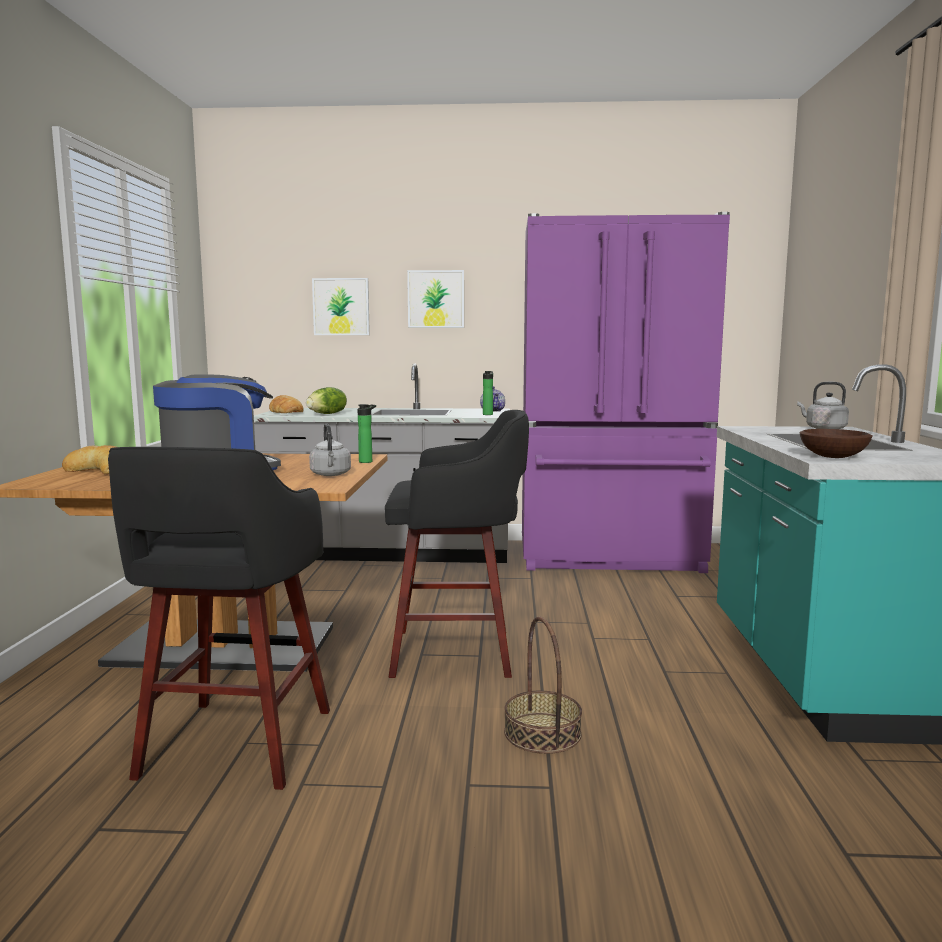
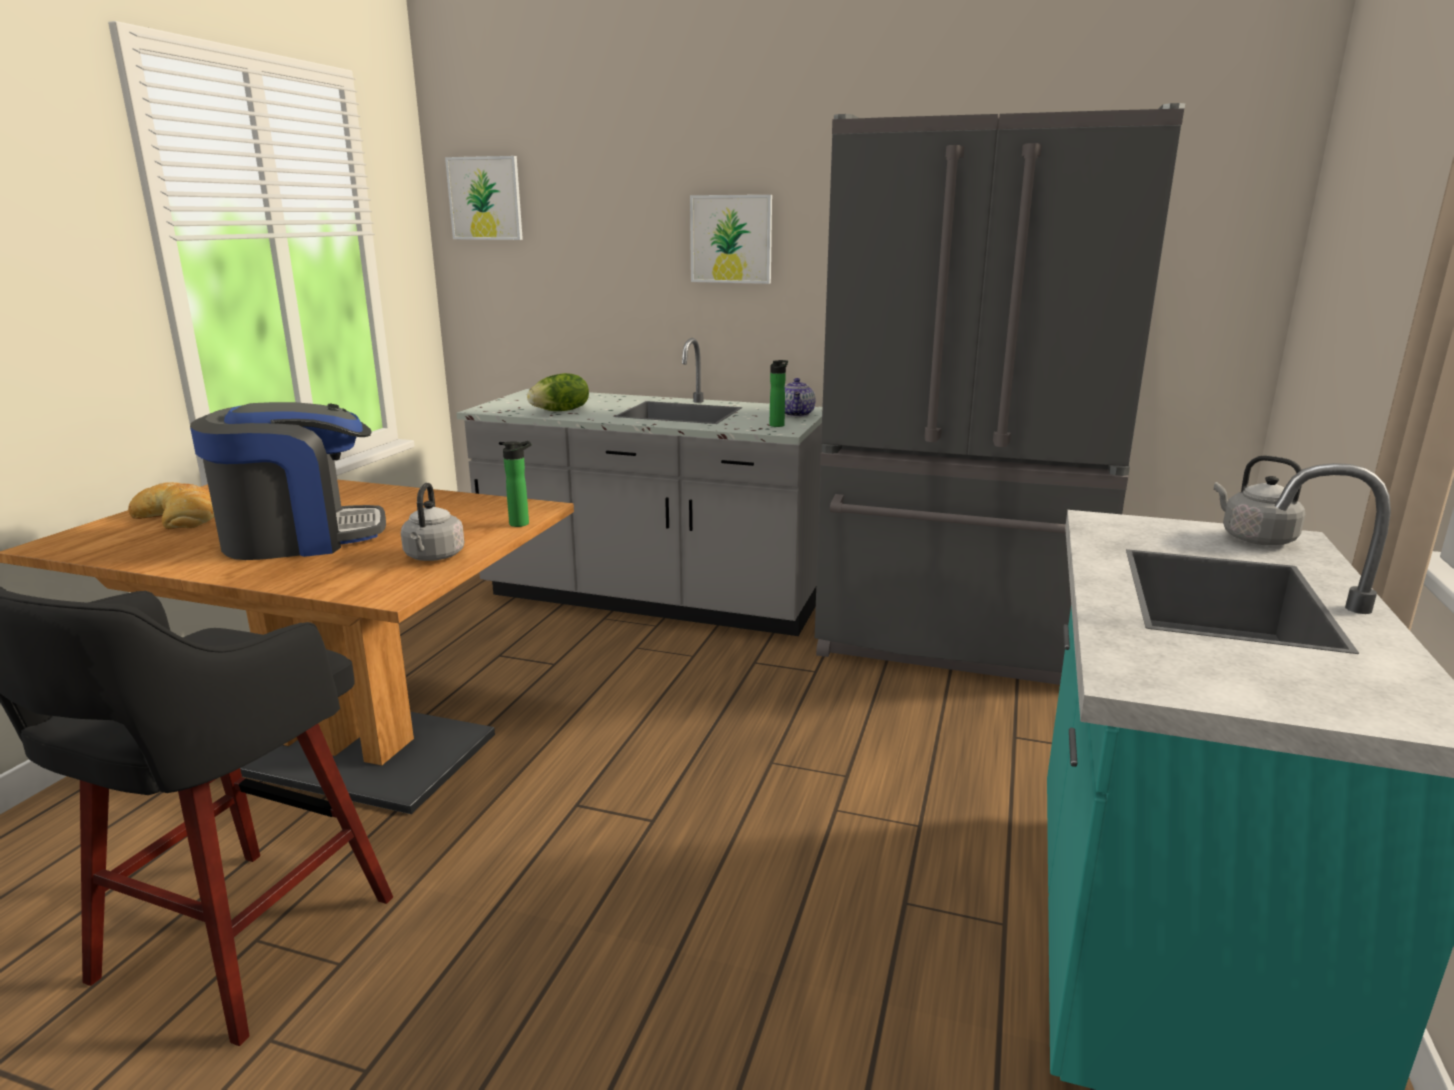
camera: 15 degrees right, 10 degrees up
(286, 411) = (518, 401): bread -> none
(341, 306) = (602, 249): picture -> picture (485, 198)
(457, 653) = (625, 810): black stool -> none
(543, 733) = (645, 1006): basket -> none
(610, 557) = (955, 642): purple fridge -> grey fridge
(833, 456) = (1161, 668): brown bowl -> none

